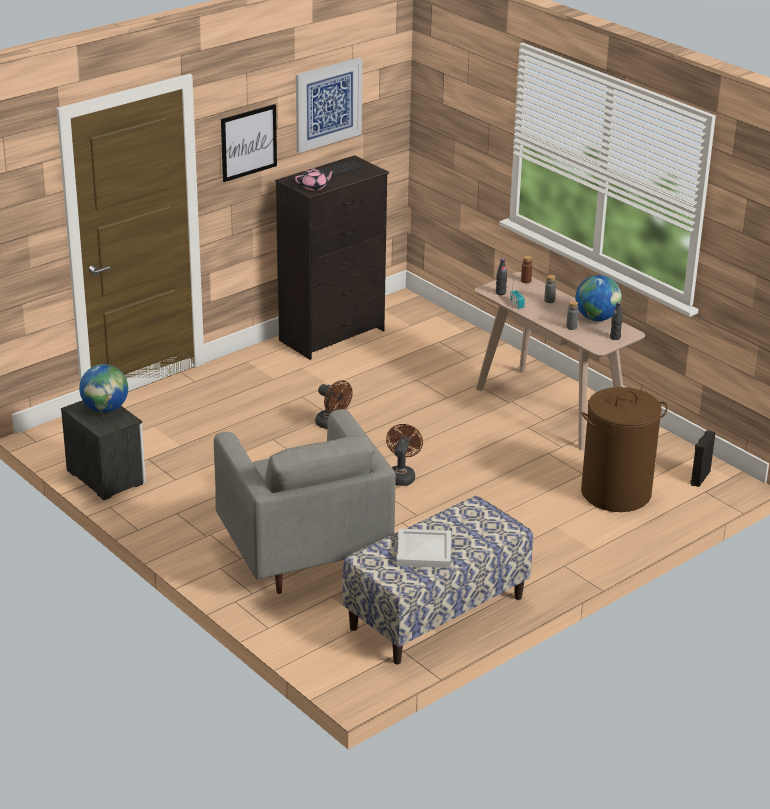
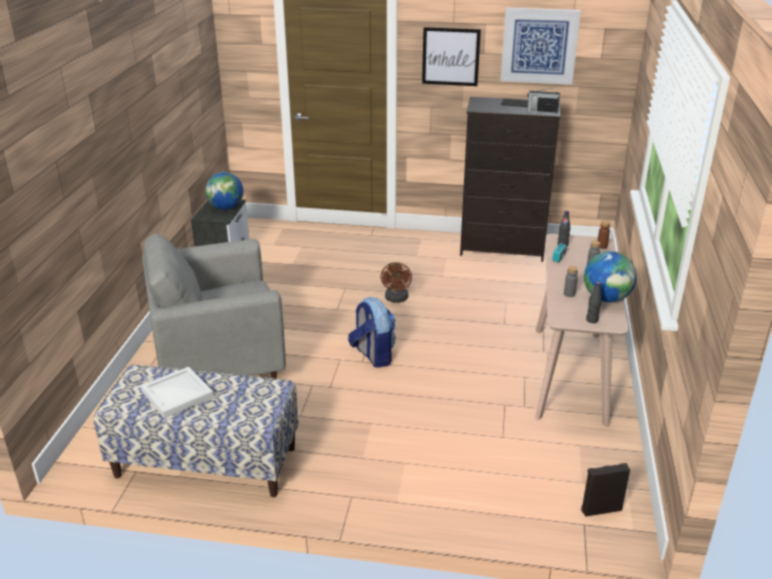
camera: 50 degrees right, 0 degrees up
(303, 554) = (219, 365): grey armchair -> grey armchair turned 45 degrees clockwise
(314, 187) = (484, 107): pink teapot -> none
(367, 173) = (541, 112): none -> radio
(401, 475) = (373, 355): brown fan -> backpack
(615, 493) = (500, 470): brown laundry basket -> none

